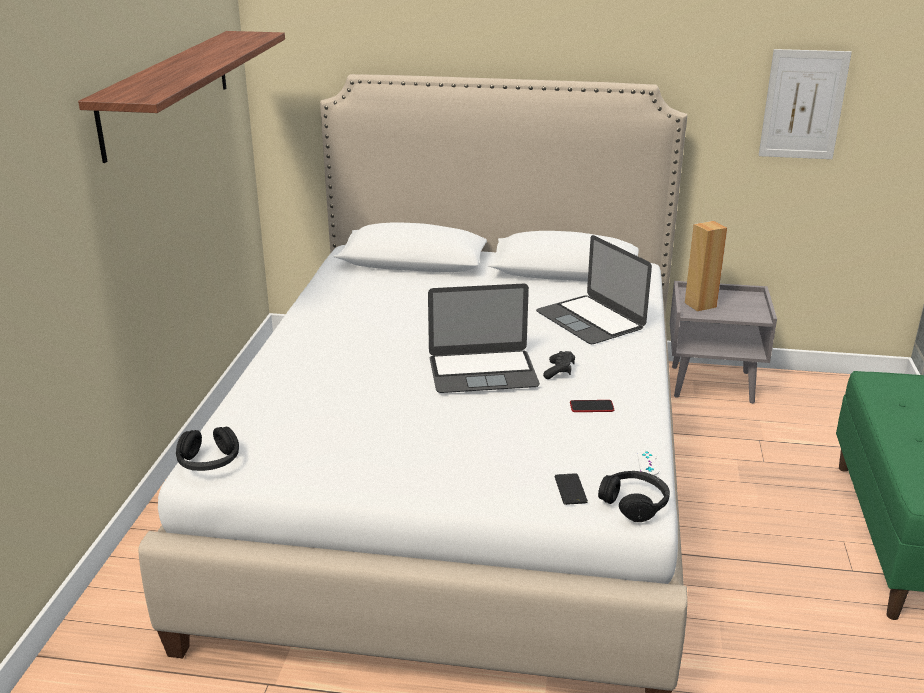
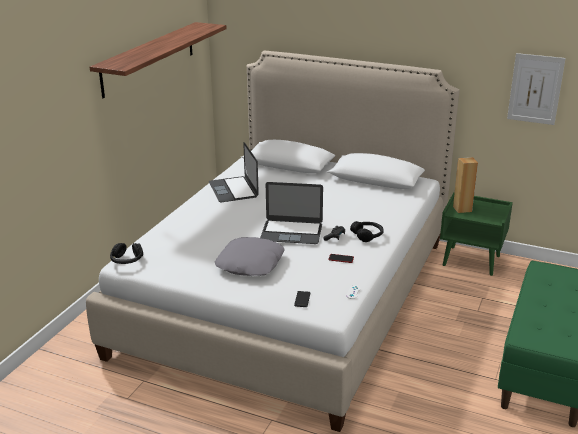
camera: 15 degrees right, 0 degrees up
(443, 436) = (251, 263): none -> grey pillow
(590, 320) = (372, 210): laptop -> laptop (233, 189)
(634, 503) = (332, 311): black headphones -> black headphones (367, 235)
(712, 384) = (472, 260): grey nightstand -> green nightstand

